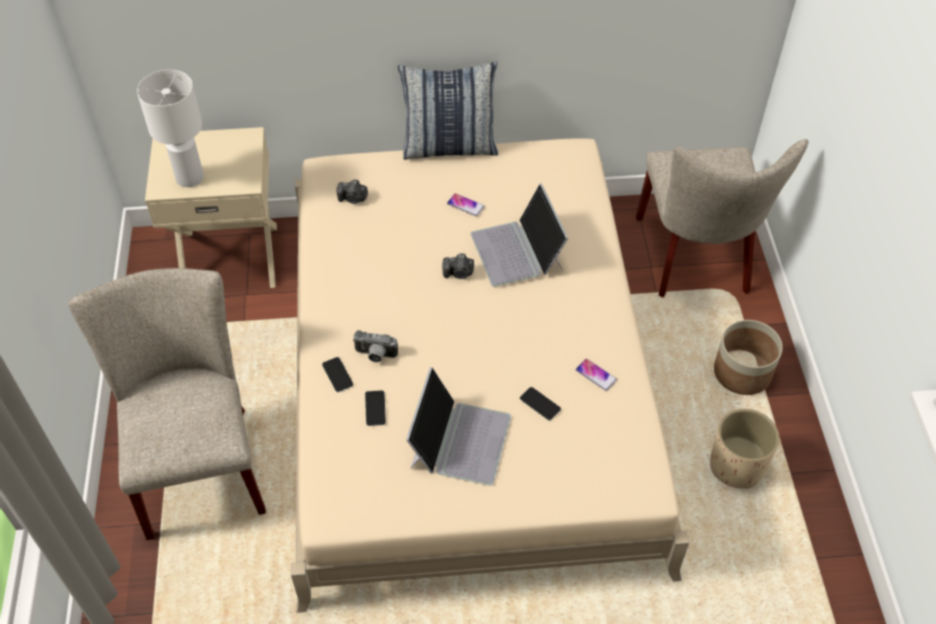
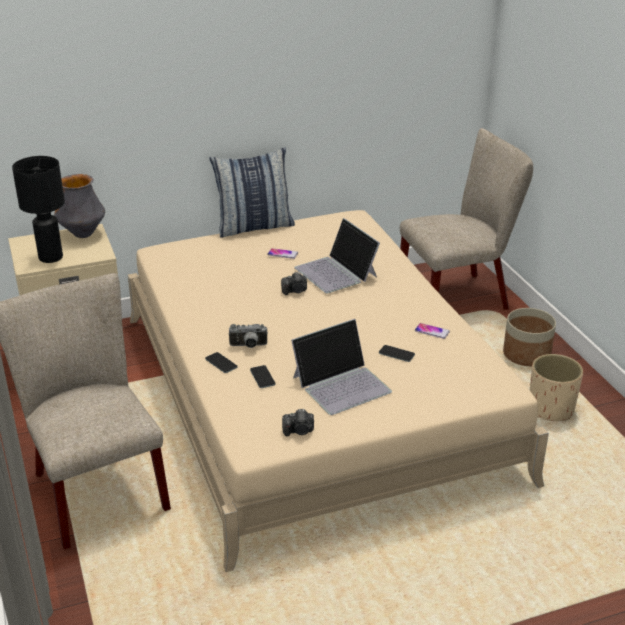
camera: 15 degrees left, 20 degrees down
(189, 177) = (50, 257): white table lamp -> black table lamp
(236, 143) = (83, 234): none -> vase
(353, 198) = (188, 263): camera -> camera (299, 431)
(459, 439) = (342, 384): laptop -> laptop turned 60 degrees clockwise
(696, 260) = (459, 297): beige chair -> beige chair turned 90 degrees counterclockwise

